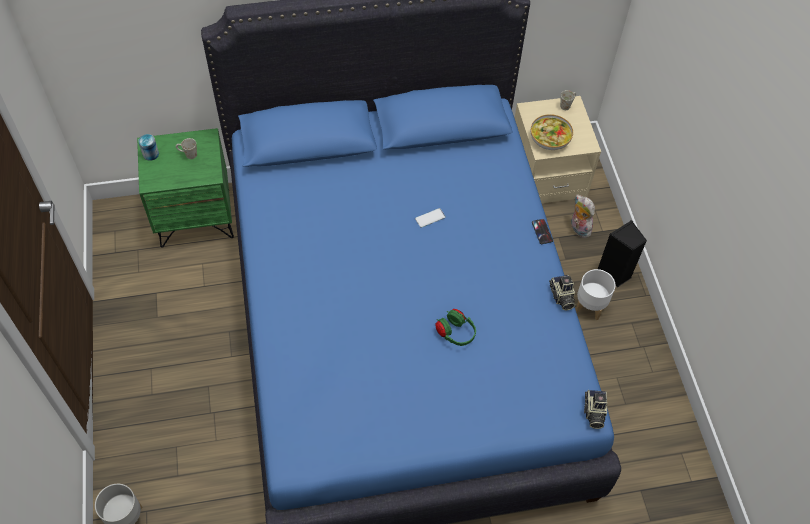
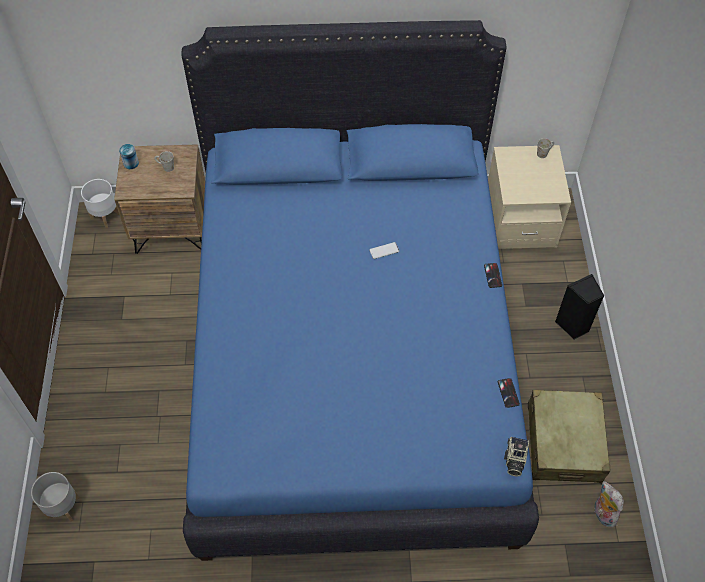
camera: 10 degrees right, 0 degrees up
(195, 217) = (172, 228): green nightstand -> brown nightstand
(455, 333) = (390, 366): green headphones -> none
(550, 139) = (521, 185): bowl -> none
(561, 297) = (501, 342): camera -> none
(576, 347) = (508, 393): none -> phone
(578, 228) = (543, 277): plush toy -> plush toy (602, 514)
(589, 306) = (542, 355): white planter -> white planter (105, 216)
(624, 390) = (564, 442): none -> beige suitcase

